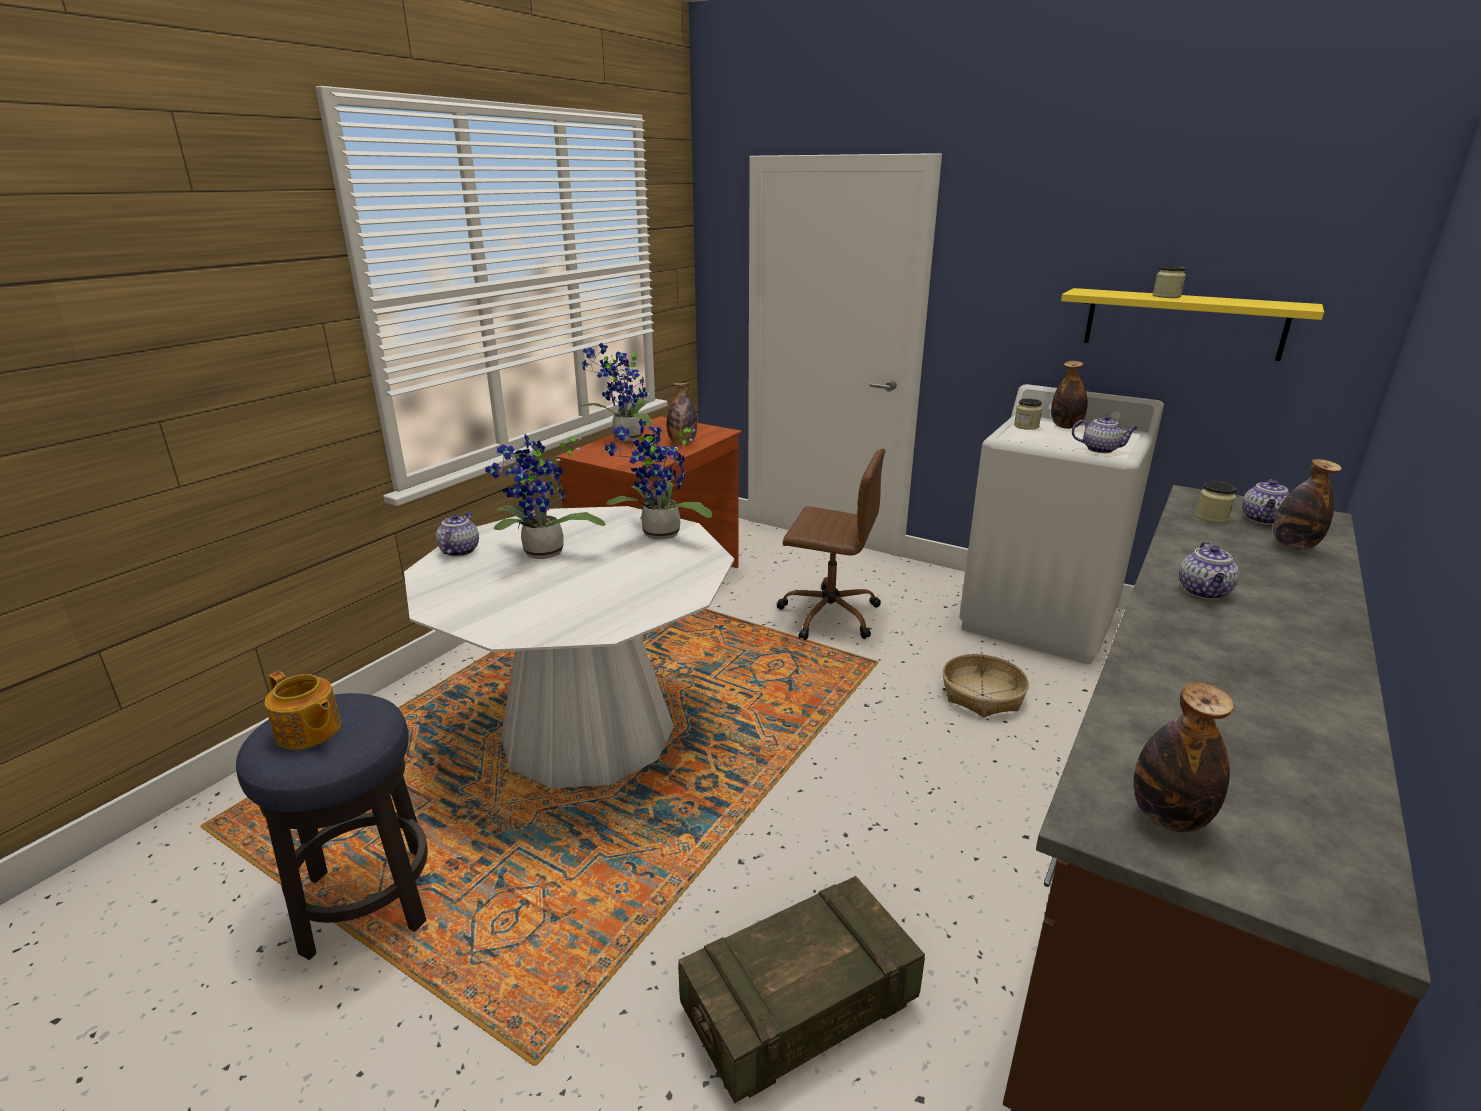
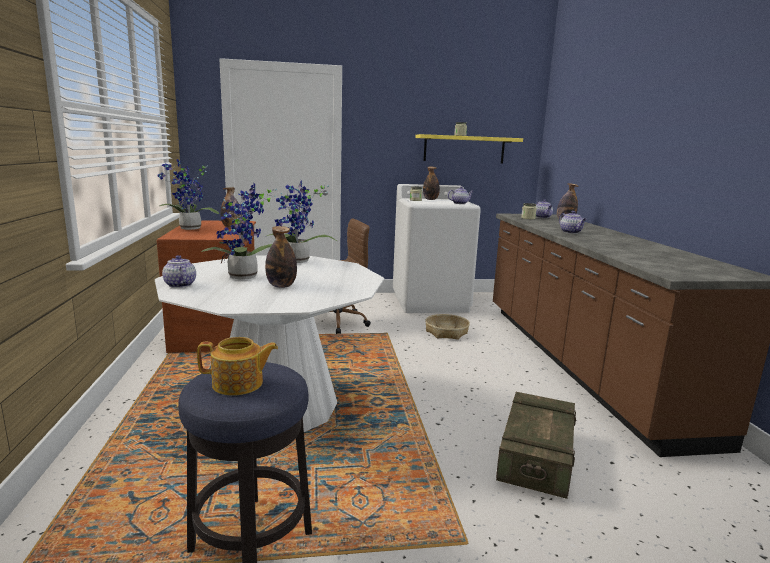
camera: 40 degrees left, 10 degrees down
(1168, 817) = (685, 270): bottle -> bottle (281, 286)

